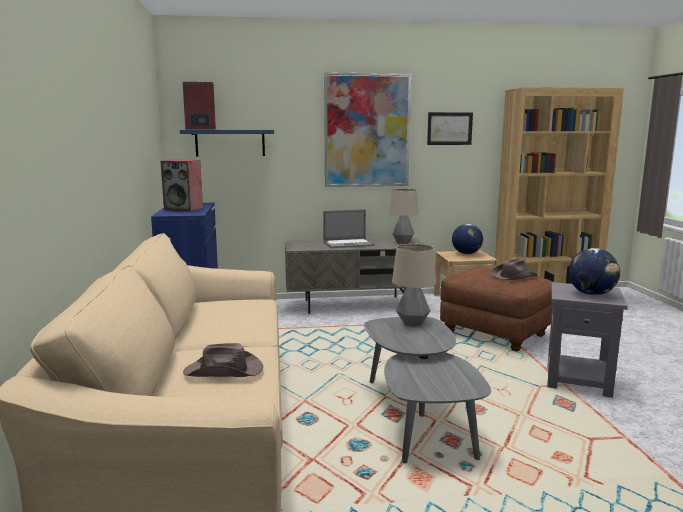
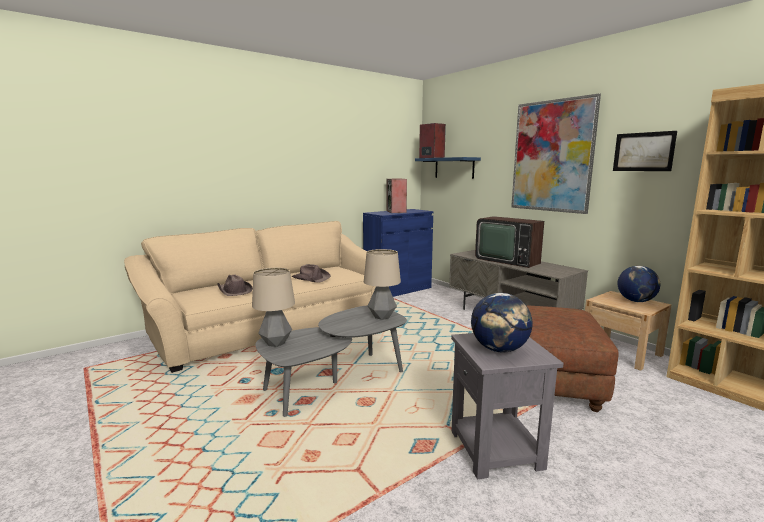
camera: 60 degrees right, 0 degrees up
(348, 244) = (508, 260): laptop -> television
(403, 242) = (556, 270): table lamp -> table lamp (276, 343)
(513, 276) = (565, 323): brown hat -> brown hat (311, 278)

